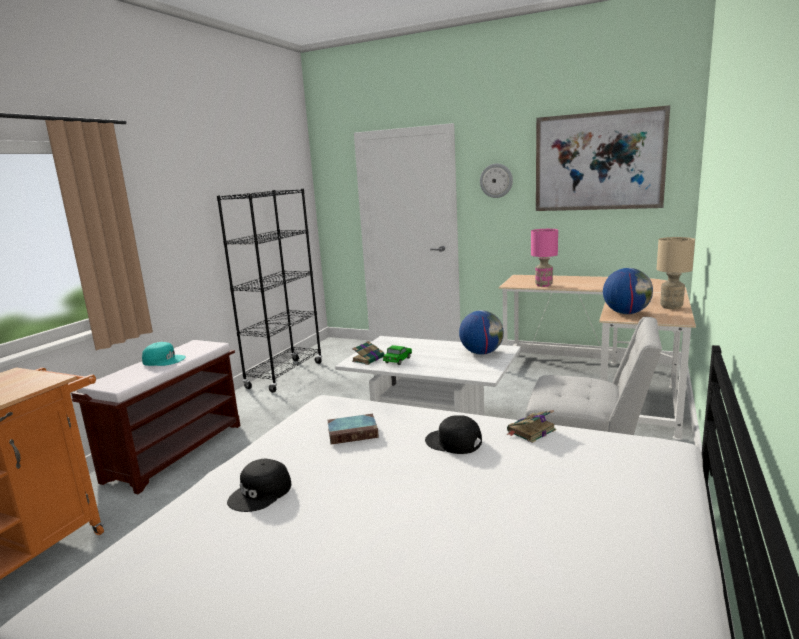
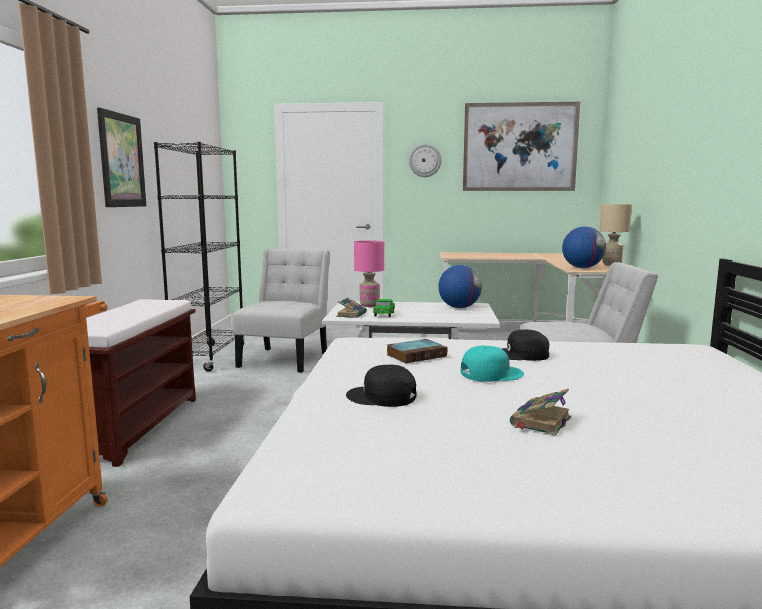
camera: 20 degrees left, 5 degrees down
(164, 360) = (128, 312): turquoise cap -> turquoise cap (490, 373)
(182, 218) = (122, 160): none -> picture
(261, 493) = (381, 397): black cap -> black cap turned 90 degrees clockwise
(345, 381) = (286, 358): none -> white chair
(530, 431) = (577, 345): book -> book (540, 422)
(544, 285) = (482, 256): pink table lamp -> pink table lamp (369, 305)

